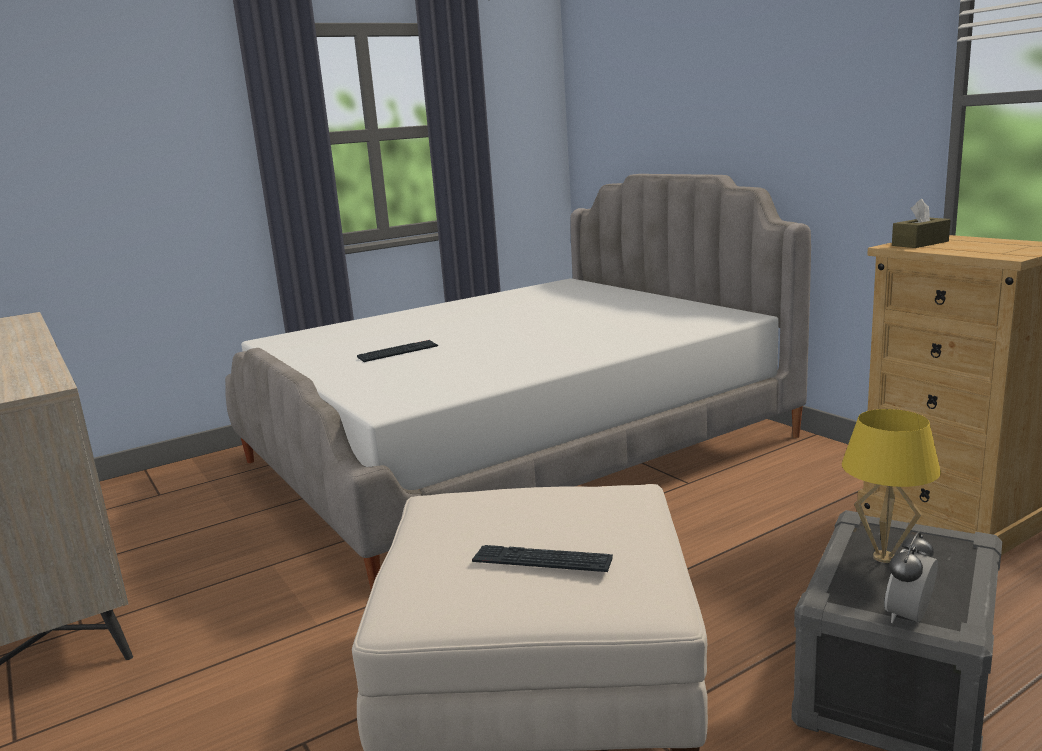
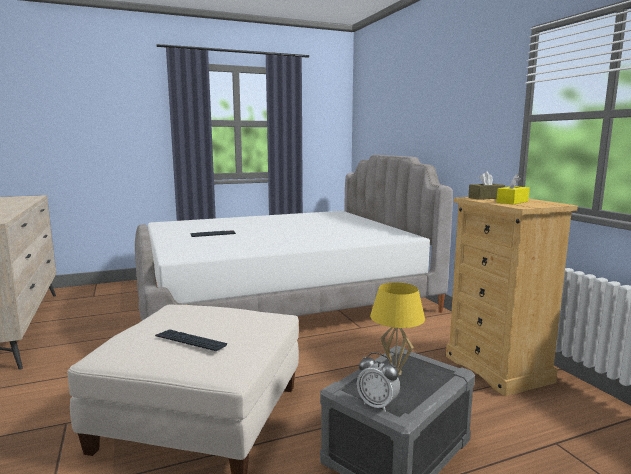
camera: 10 degrees right, 5 degrees down
(908, 617) = (377, 405): alarm clock -> alarm clock turned 105 degrees counterclockwise
(977, 248) = (512, 202): none -> yellow tissue box

